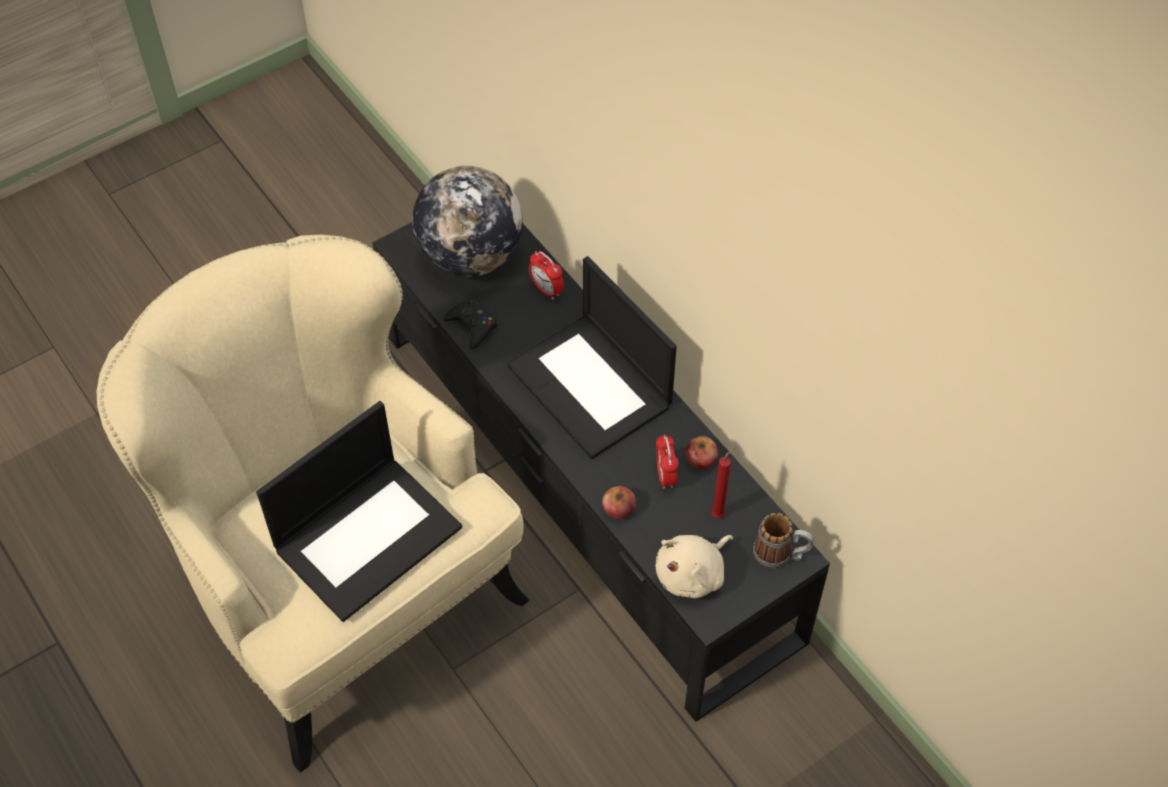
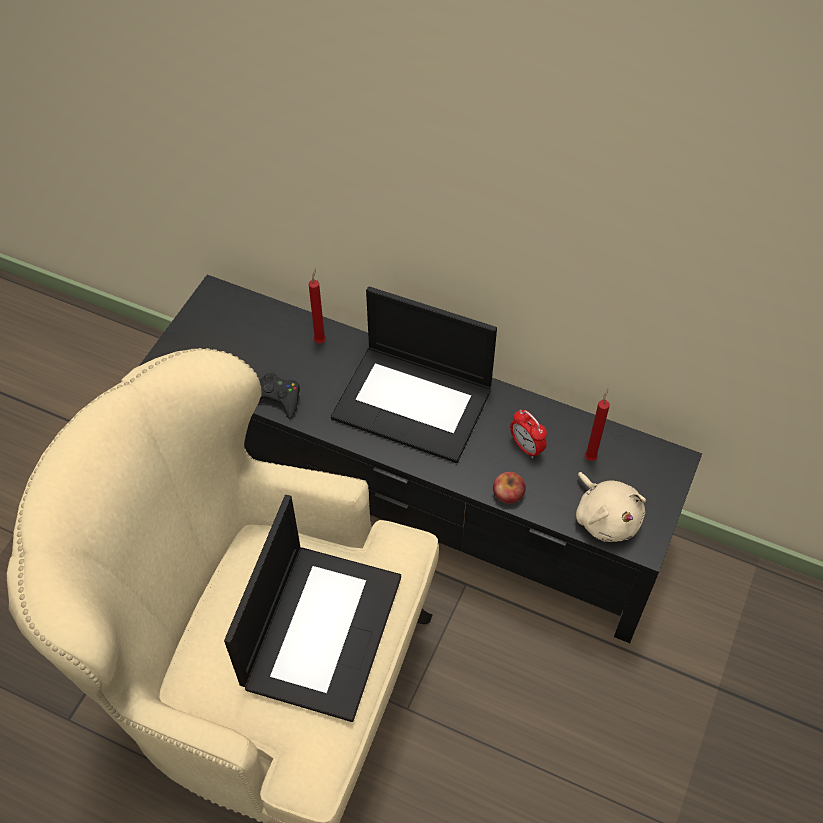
camera: 30 degrees left, 0 degrees up
(470, 256) = (235, 341): globe -> none
(546, 290) = (320, 340): alarm clock -> red candle
(693, 574) = (606, 517): beige plush toy -> beige plush toy turned 45 degrees counterclockwise
(700, 459) = (544, 419): apple -> none
(780, 555) = (661, 466): mug -> none

